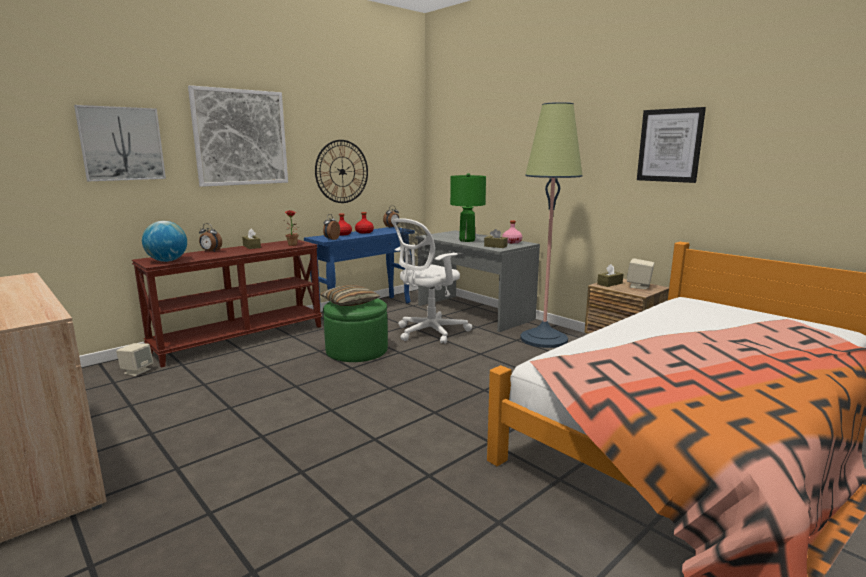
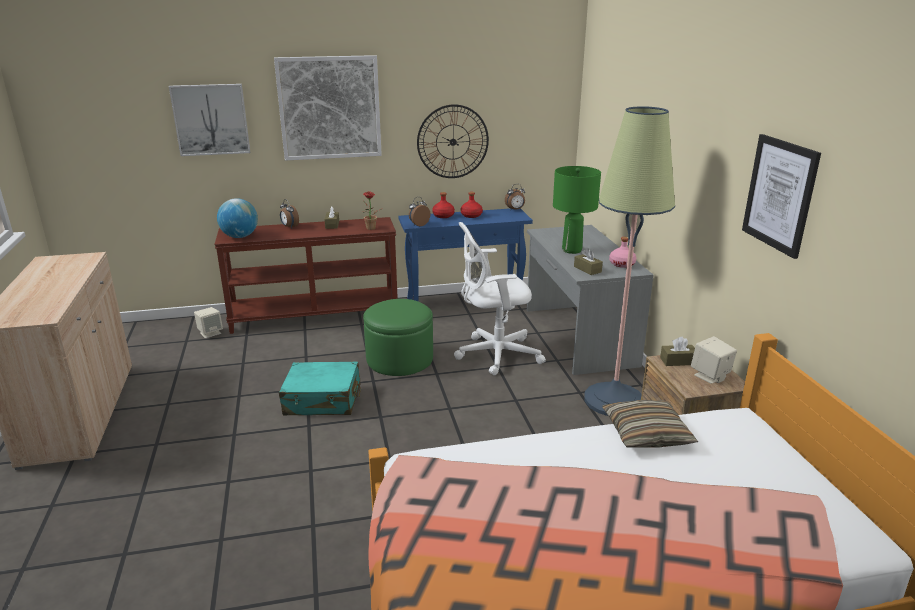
camera: 30 degrees right, 10 degrees up
(322, 390) = (323, 400): none -> turquoise suitcase
(350, 303) = (391, 310): pillow -> pillow (646, 433)

